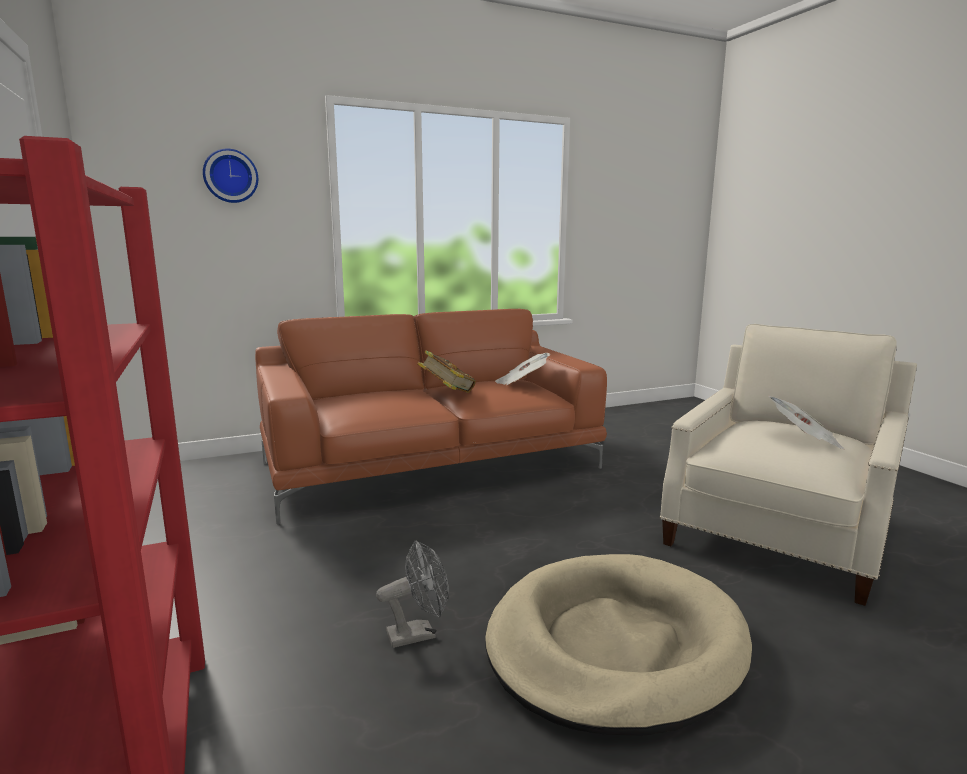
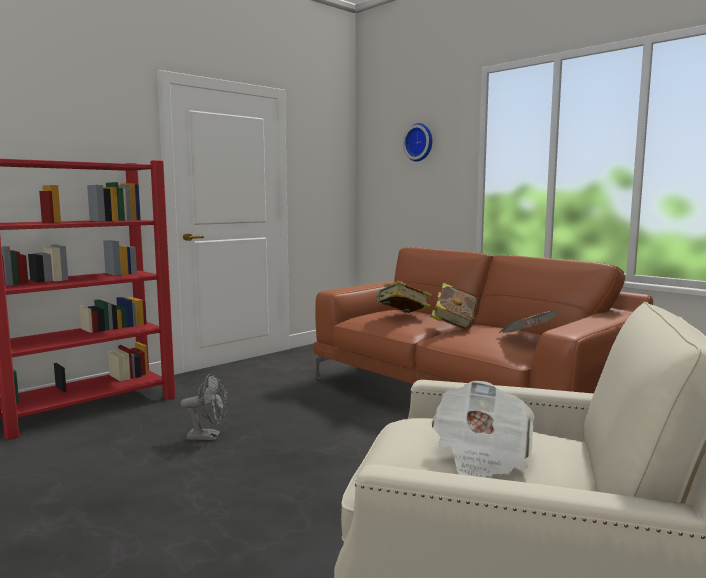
camera: 70 degrees right, 5 degrees down
(384, 399) = (403, 316): none -> book
(418, 633) = (208, 437): grey fan -> grey fan turned 45 degrees counterclockwise
(614, 645) = (212, 500): beige dog bed -> none

